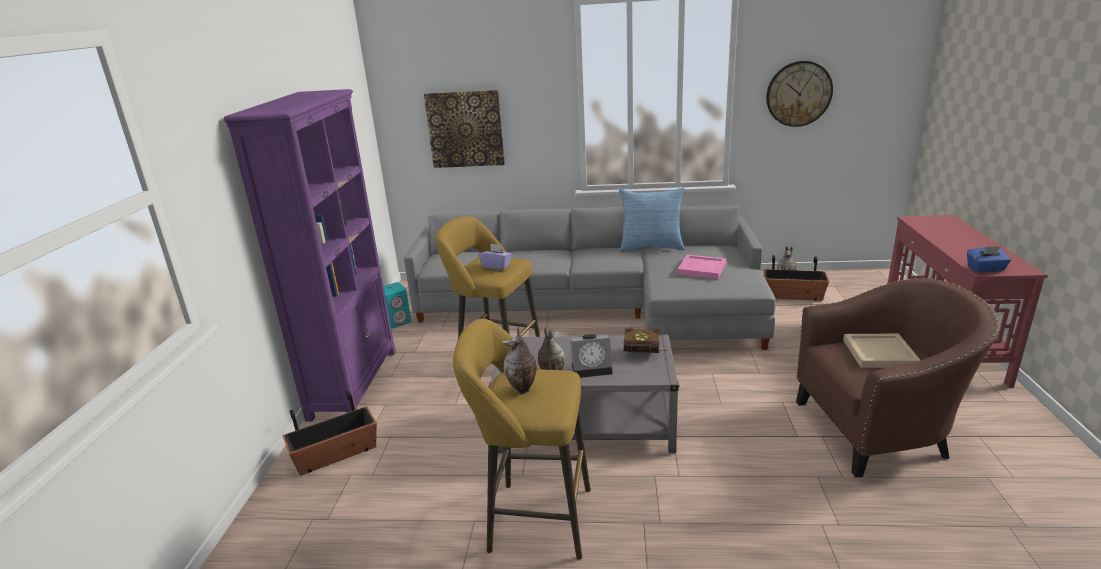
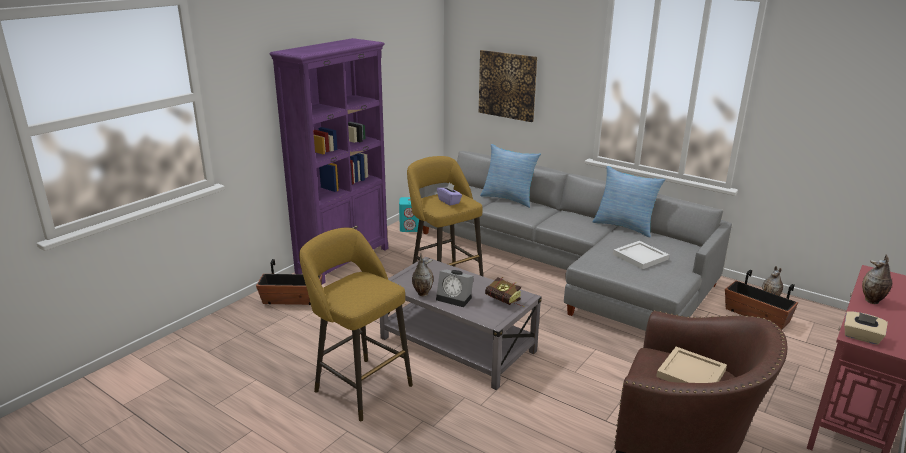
camera: 30 degrees right, 0 degrees up
(513, 253) = (508, 198): none -> pillow
(522, 389) = (354, 285): vase -> vase (872, 301)
(702, 268) = (641, 257): pink tray -> white tray
(798, 94) = (819, 112): wall clock -> none
(985, 269) = (861, 337): blue tissue box -> beige tissue box

